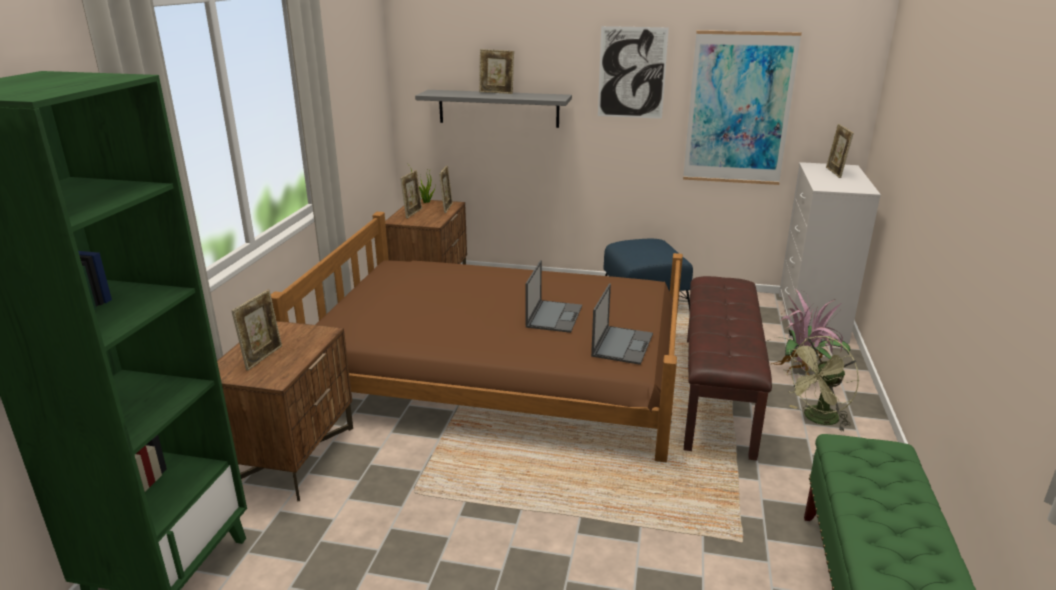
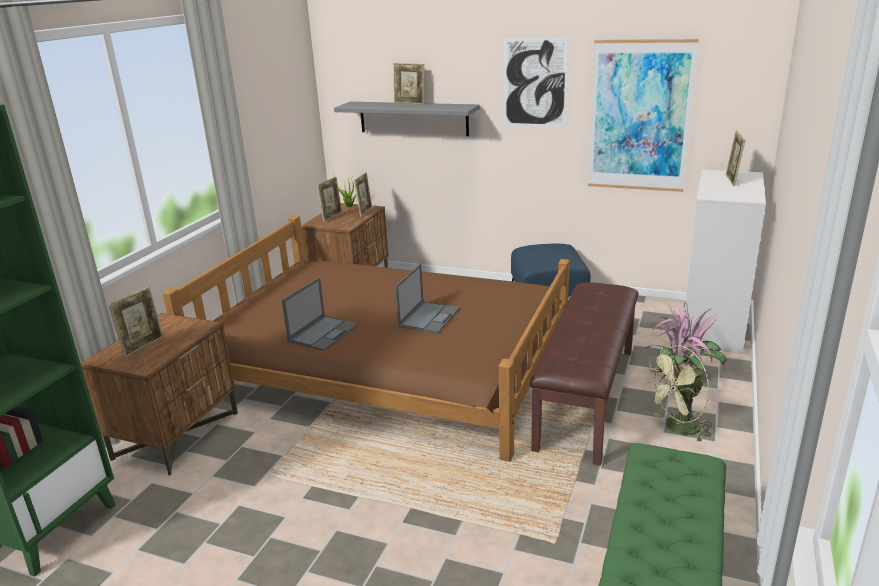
camera: 10 degrees right, 0 degrees up
(622, 344) = (481, 347): laptop -> laptop (324, 333)

